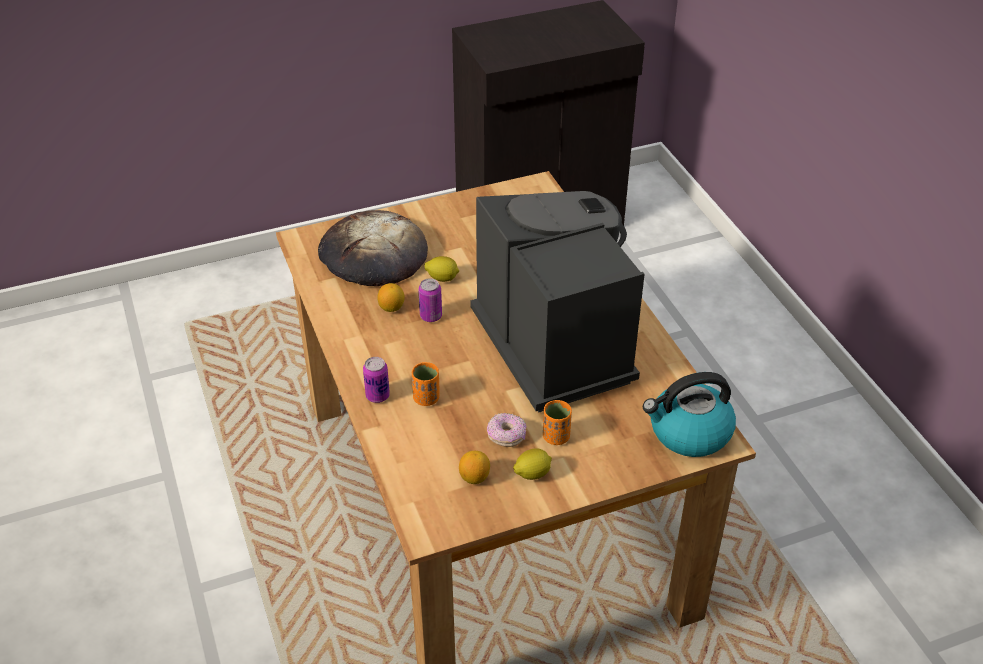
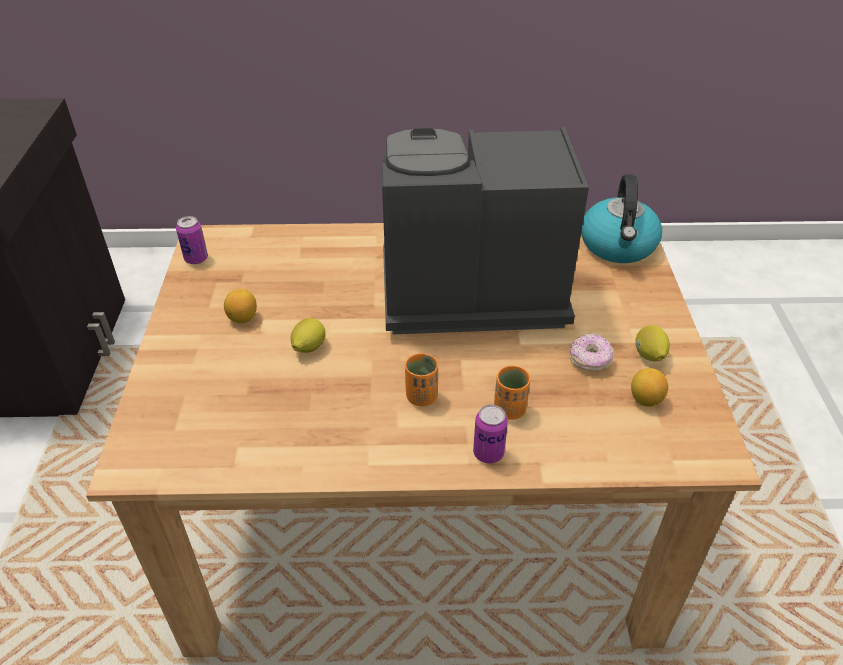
camera: 70 degrees left, 0 degrees up
(373, 255) = (220, 398): bread -> none
(391, 308) = (334, 404): lemon -> lemon (242, 318)
(431, 316) = (370, 373): can -> can (196, 259)
(556, 437) = (601, 326): orange cup -> orange cup (421, 397)

